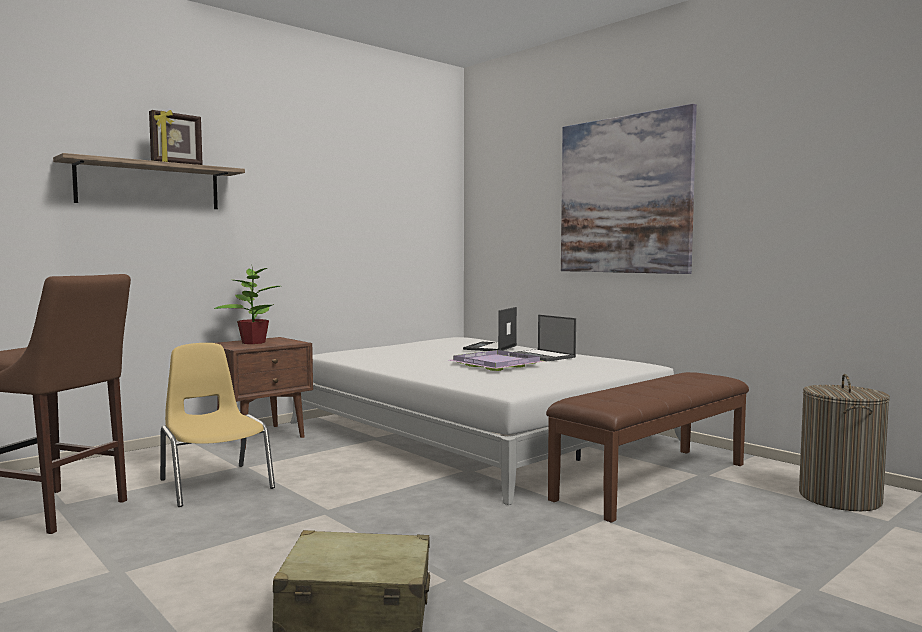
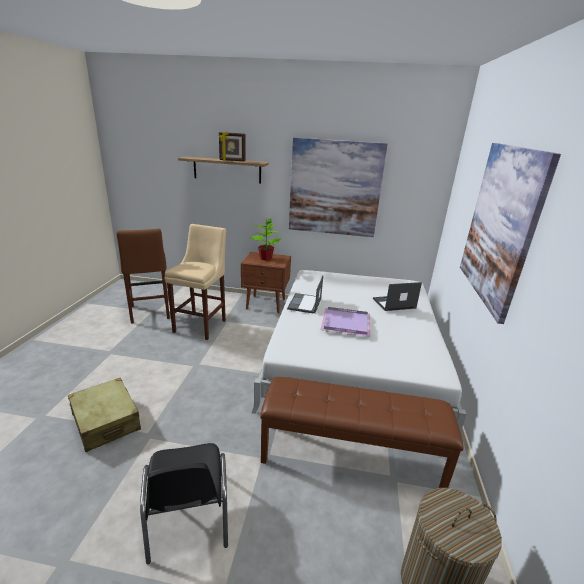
camera: 50 degrees right, 20 degrees up
(215, 484) = (201, 325): yellow chair -> beige stool
(335, 213) = (335, 188): none -> picture
(543, 356) = (402, 328): laptop -> laptop (305, 304)
(662, 584) = (188, 516): none -> black chair

